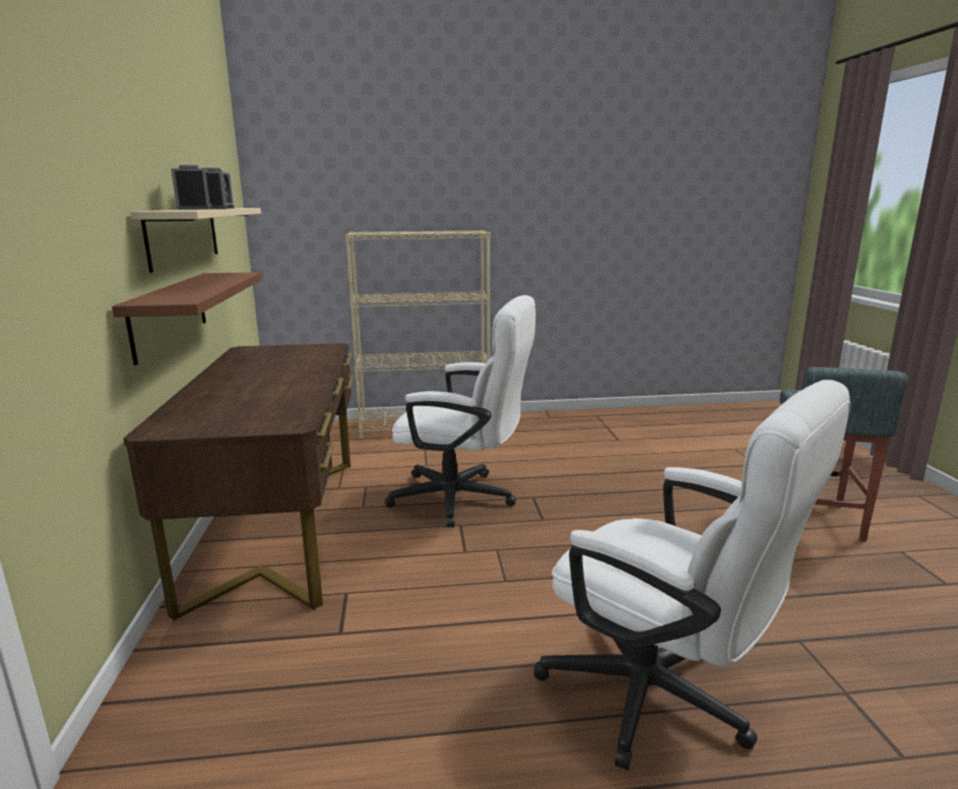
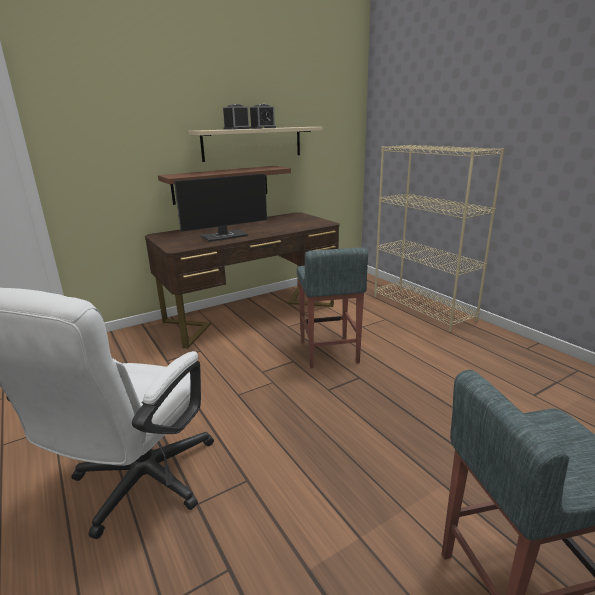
camera: 65 degrees right, 5 degrees up
(280, 392) = (225, 236): none -> monitor
(463, 499) = (328, 352): white office chair -> grey stool

